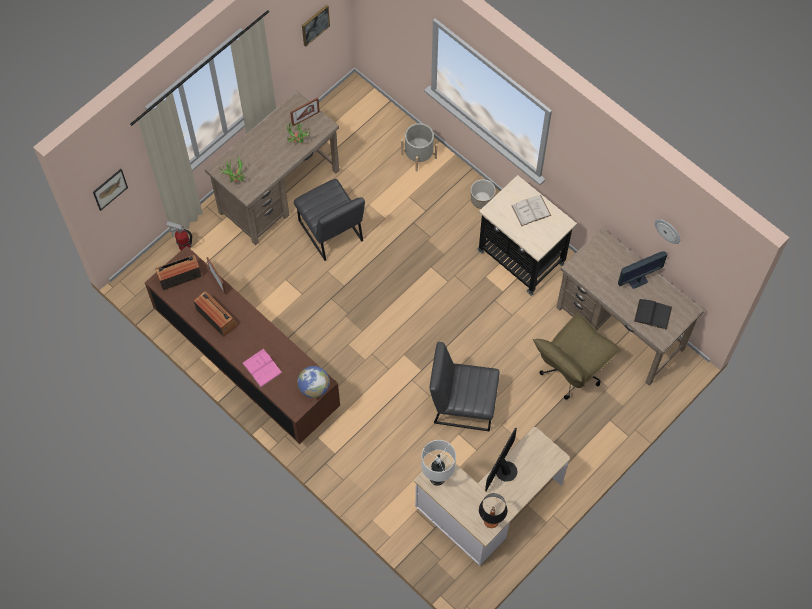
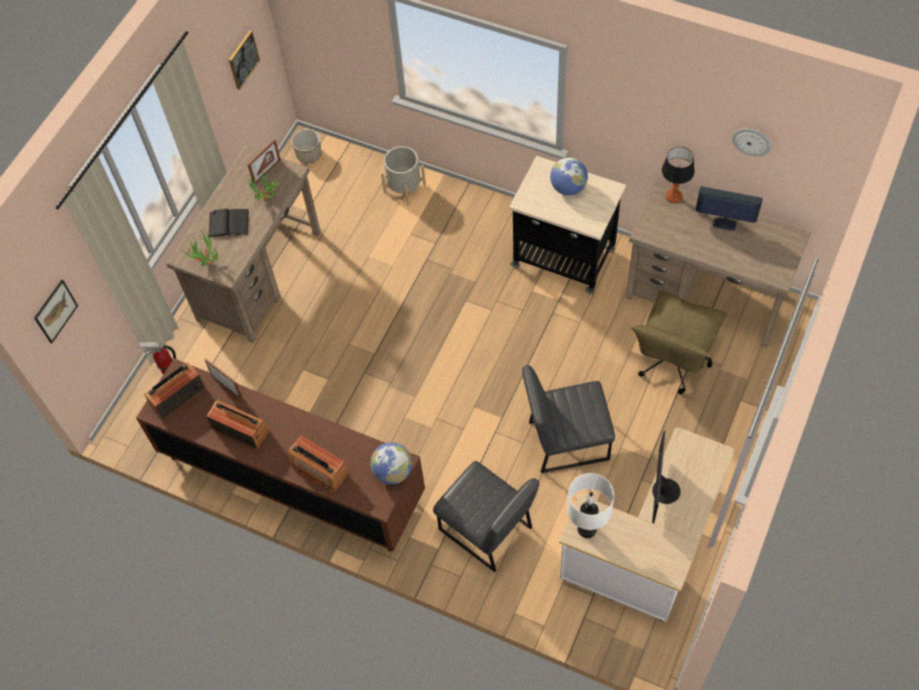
camera: 15 degrees left, 5 degrees down
(262, 368) = (319, 470): pink book -> radio
(331, 232) = (337, 300): grey chair -> grey chair (487, 530)
(482, 200) = (494, 212): planter -> planter (309, 155)
(491, 521) = (674, 557): table lamp -> table lamp (674, 196)
(531, 210) = (568, 188): white book -> globe
(638, 281) = (723, 224): monitor -> monitor turned 120 degrees counterclockwise
(653, 314) = (757, 254): black book -> black book (228, 223)

